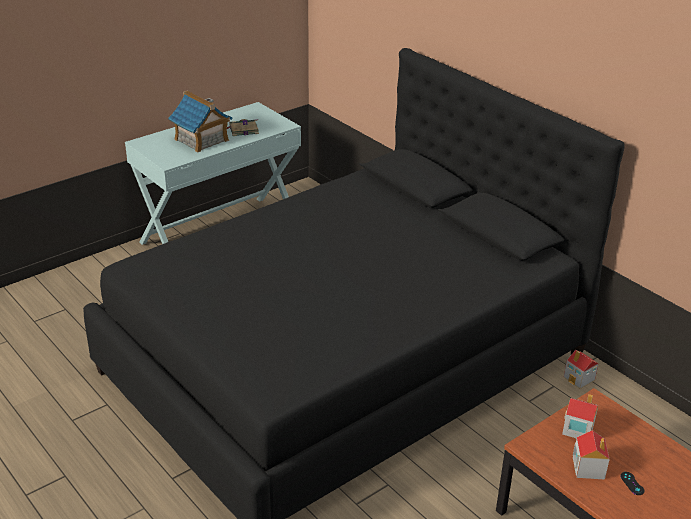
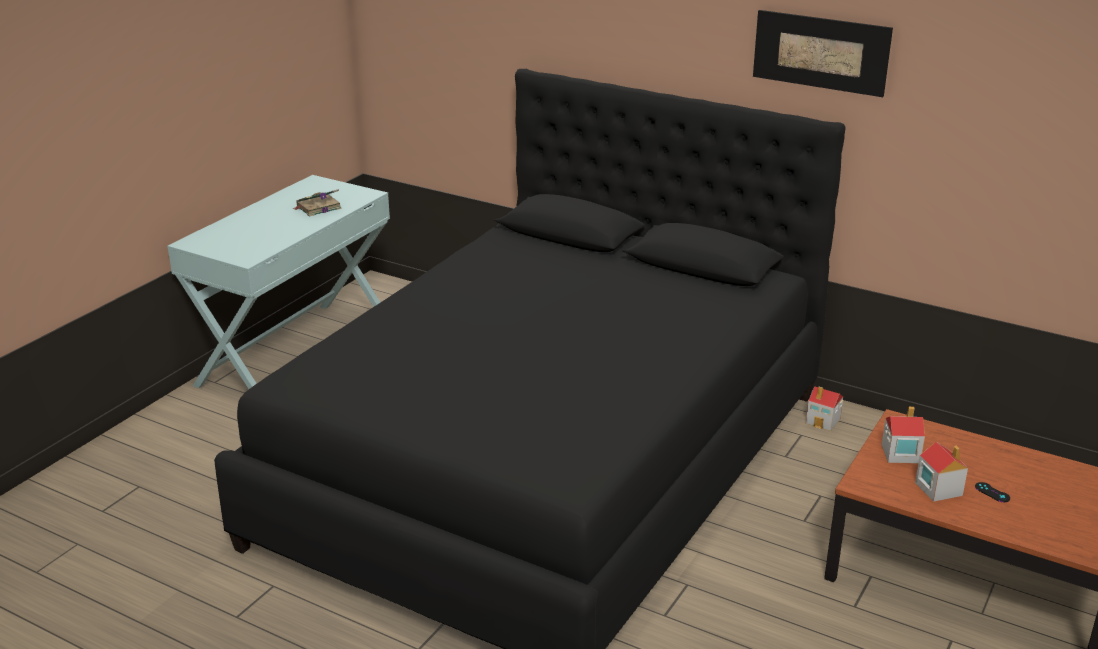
camera: 20 degrees left, 5 degrees down
(201, 140) = (271, 227): toy house -> none
(616, 78) = (820, 52): none -> picture

